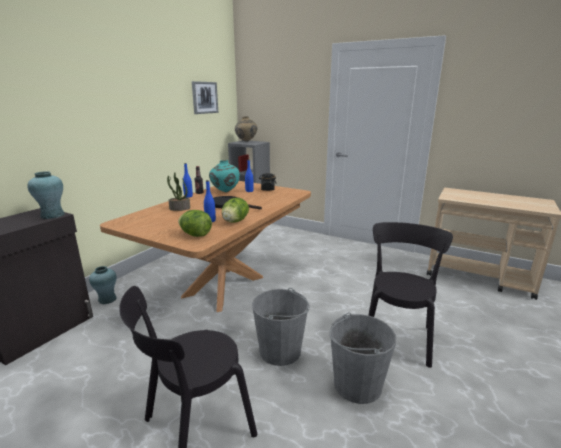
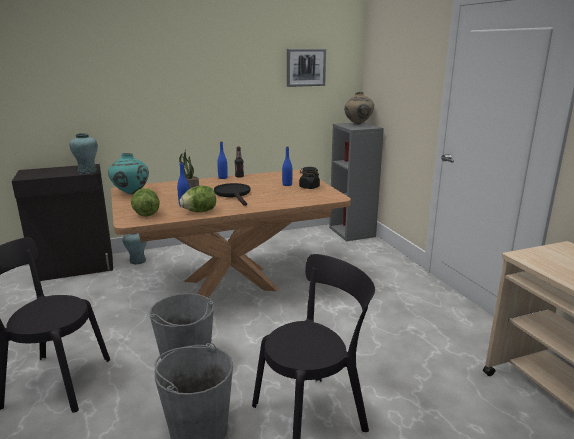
camera: 40 degrees right, 0 degrees up
(225, 192) = (263, 180): turquoise vase -> turquoise vase (131, 193)

